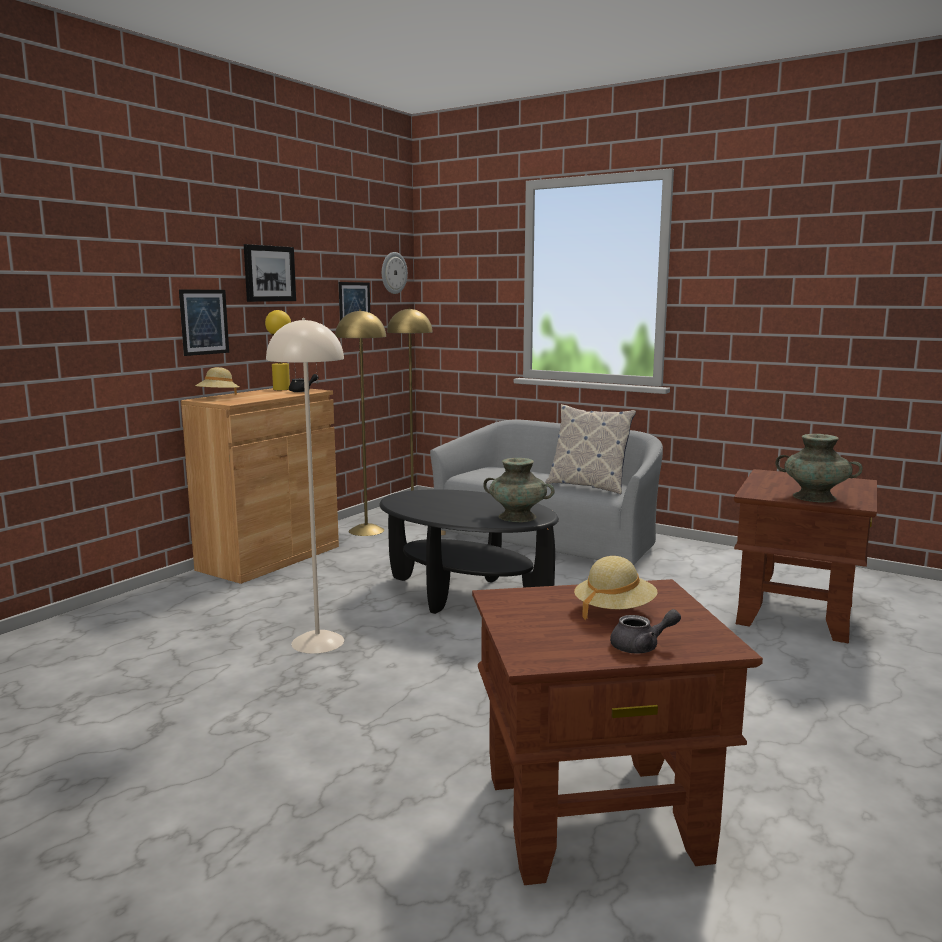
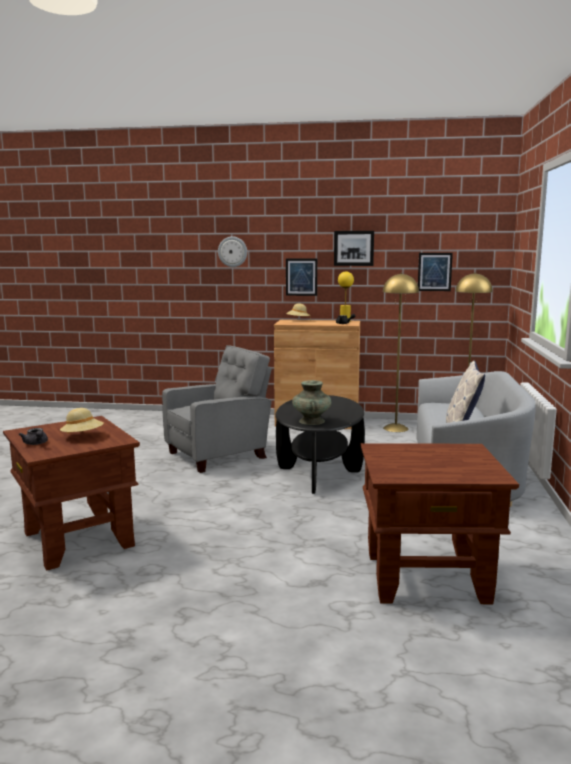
camera: 65 degrees right, 0 degrees up
(318, 642) = (219, 455): beige floor lamp -> grey armchair
(393, 273) = (484, 245): wall clock -> wall clock (232, 251)
(815, 497) = (395, 464): turquoise vase -> none

